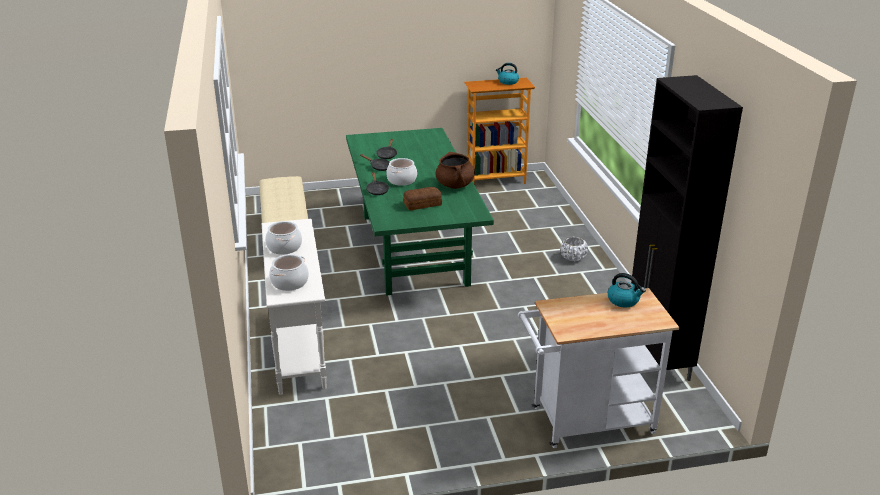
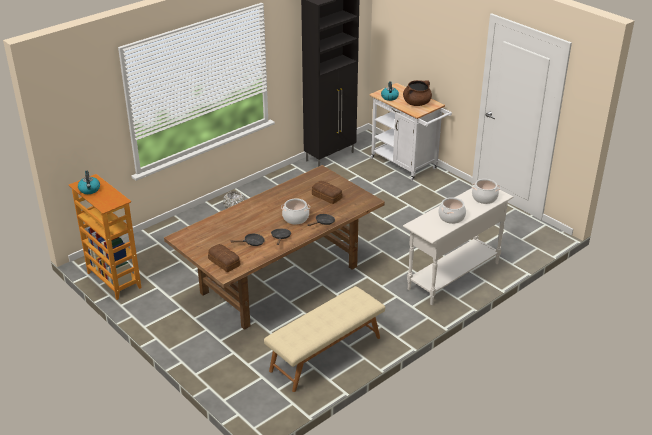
camera: 120 degrees left, 5 degrees up
(374, 140) = (224, 262): none -> bread
(413, 248) = (279, 280): green dining table -> brown dining table
(455, 185) = (283, 193): brown cooking pot -> brown cooking pot (416, 103)

